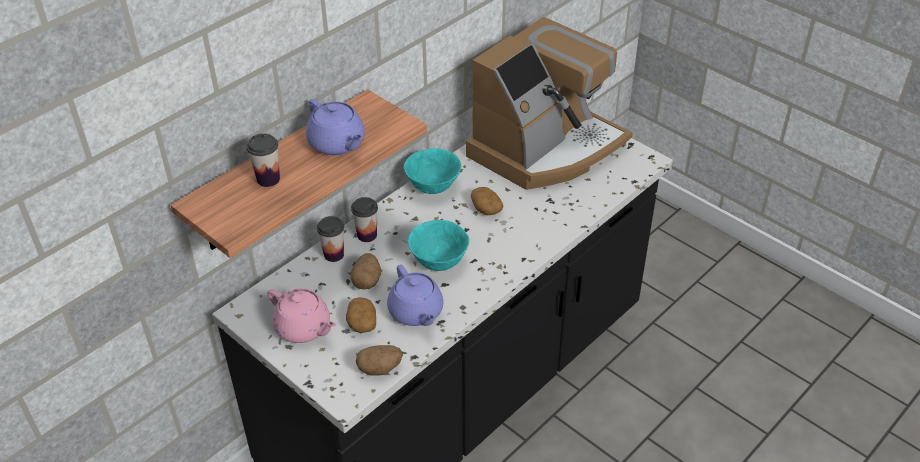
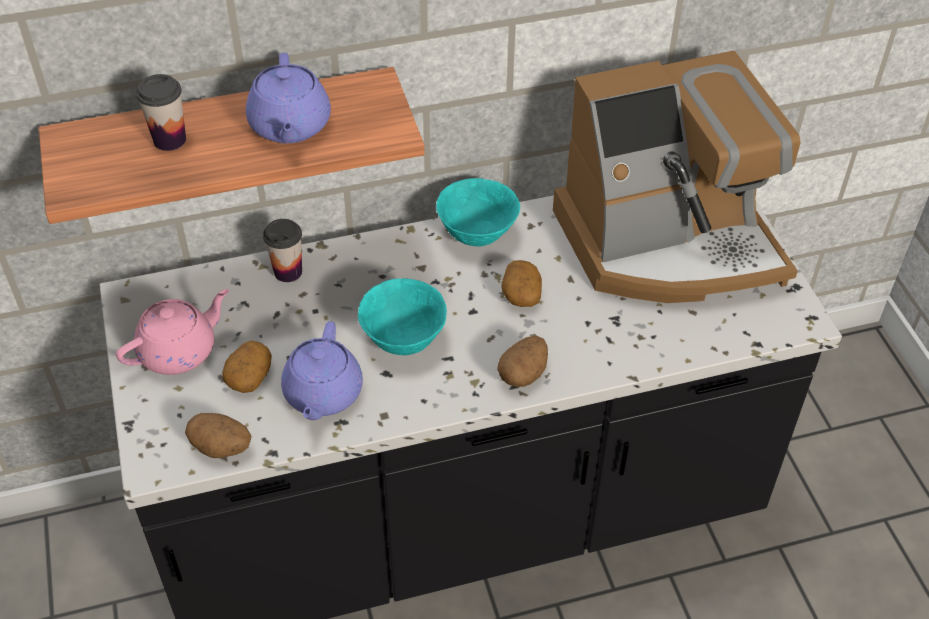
camera: 30 degrees right, 5 degrees up
(304, 328) = (179, 351): pink teapot -> pink teapot turned 105 degrees counterclockwise
(367, 235) = (346, 264): cup -> none
(367, 281) = (298, 324): potato -> potato (523, 373)

